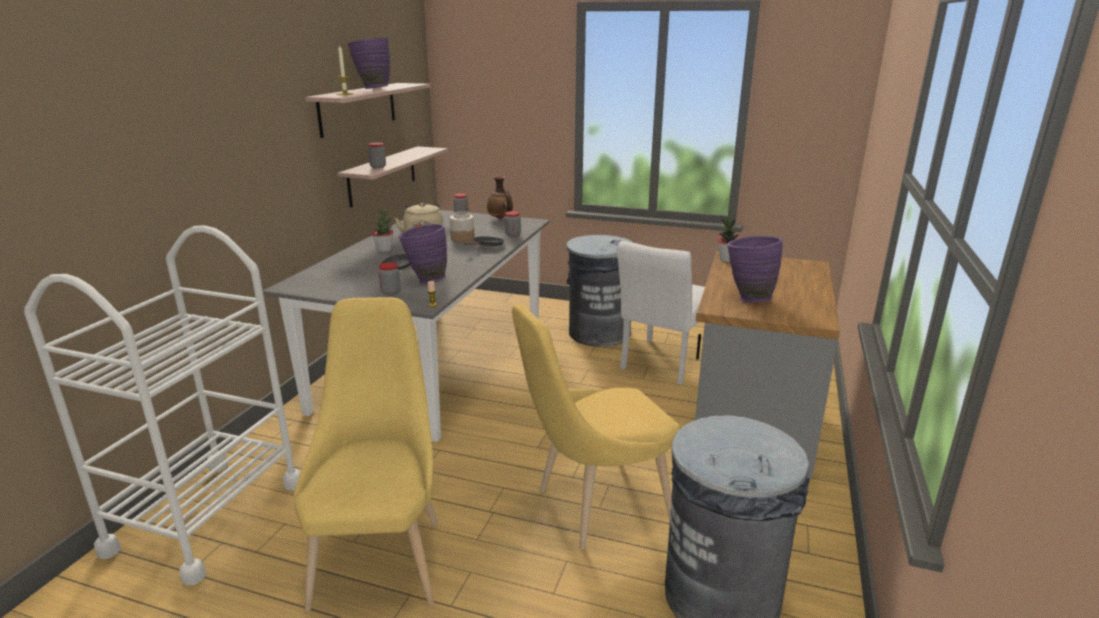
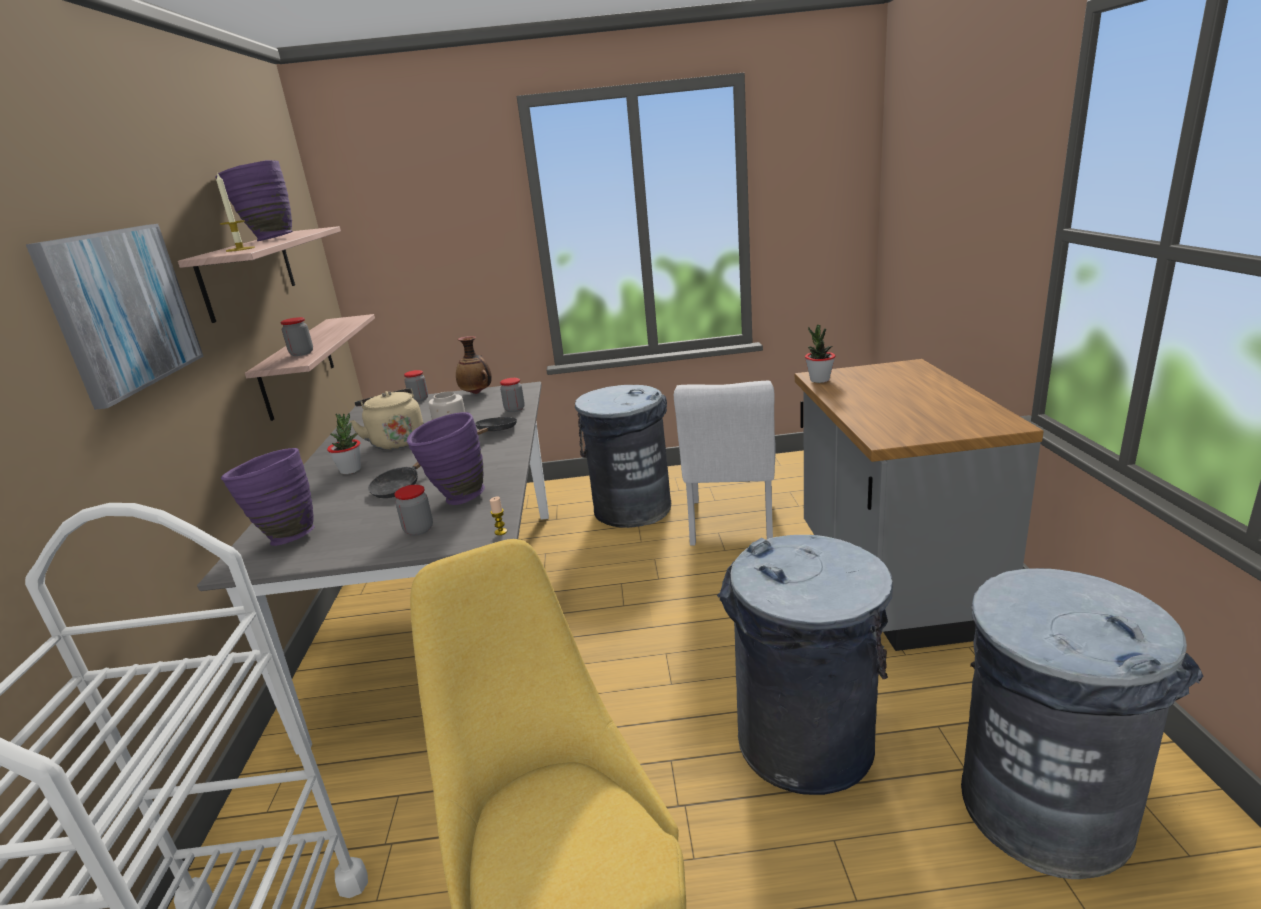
camera: 20 degrees left, 0 degrees up
(260, 123) = (122, 310): none -> picture
(595, 507) = (805, 743): yellow chair -> grey trash can
(747, 298) = (902, 418): purple vase -> purple vase (284, 537)

